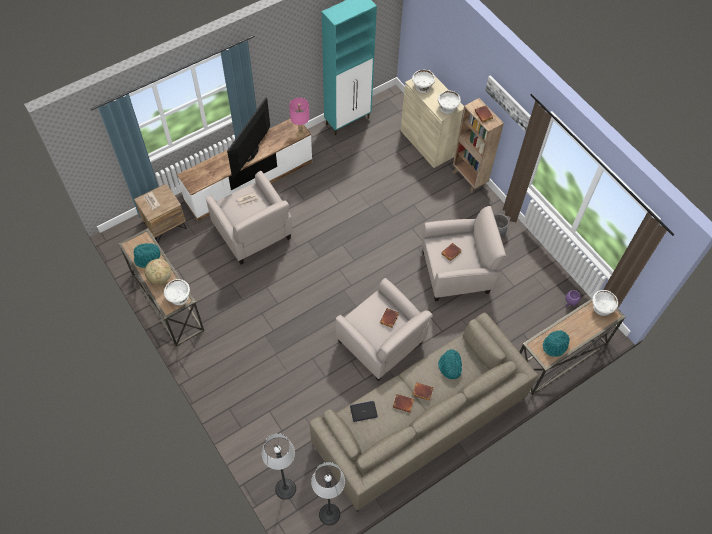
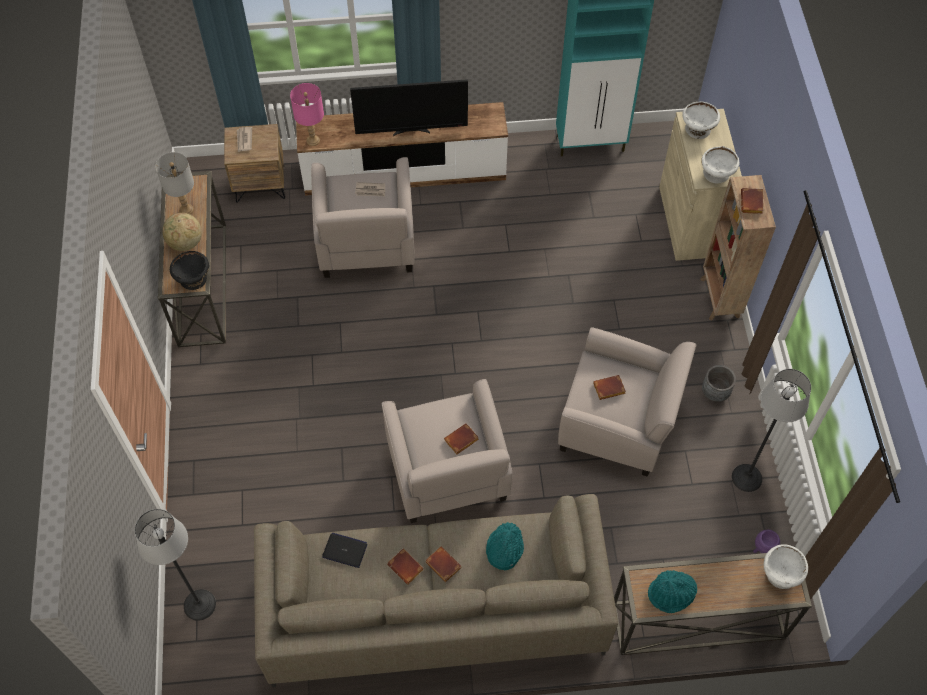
camera: 30 degrees right, 0 degrees up
(147, 258) = (186, 210): turquoise hat -> grey table lamp
(179, 297) = (193, 278): white bowl -> black bowl
(253, 154) = (411, 131): television -> television turned 150 degrees counterclockwise
(300, 134) = (493, 130): pink table lamp -> pink table lamp (312, 140)
(329, 514) = (234, 669): floor lamp -> floor lamp (746, 477)
(508, 102) = (788, 195): picture -> none

